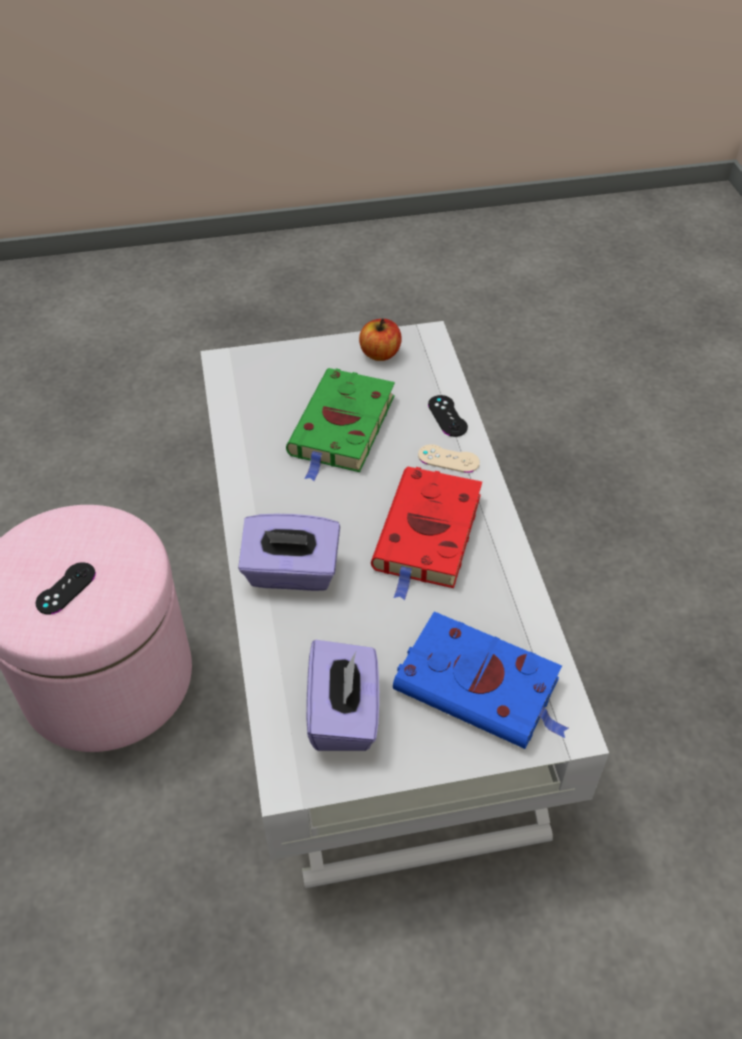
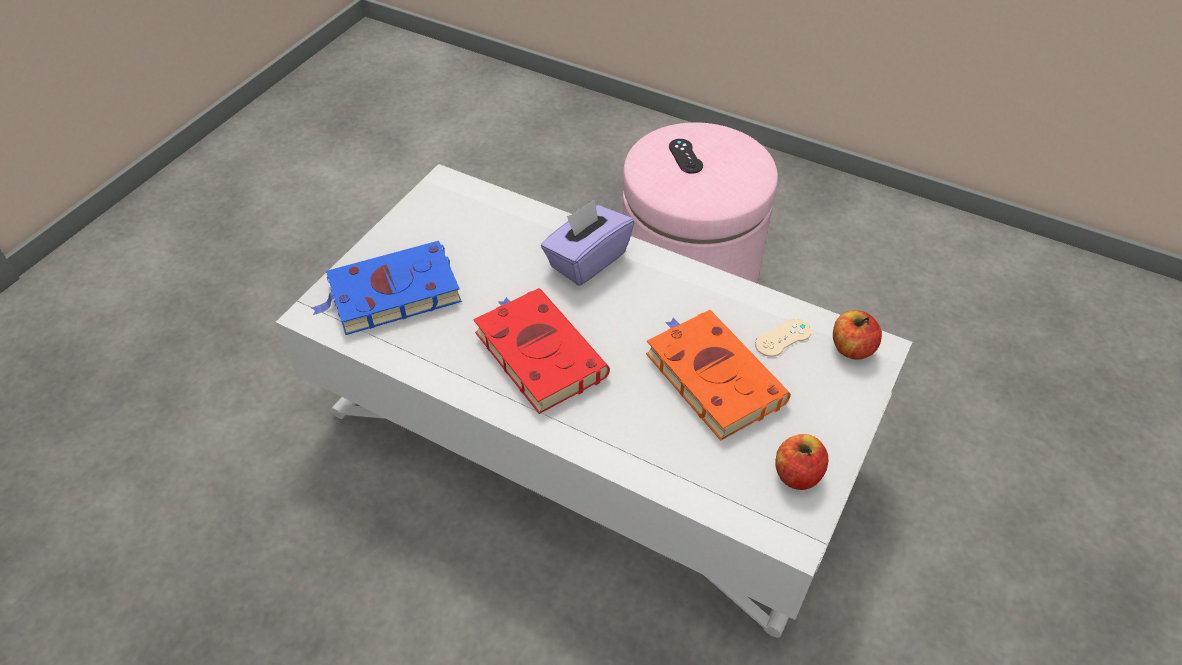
camera: 130 degrees right, 0 degrees up
(238, 374) = (851, 348): none -> apple
(342, 428) = (711, 376): green book -> orange book
(344, 714) = (453, 224): purple tissue box -> none
(447, 416) = (655, 463): black game controller -> none
(448, 459) = (601, 424): beige game controller -> beige game controller (783, 338)

